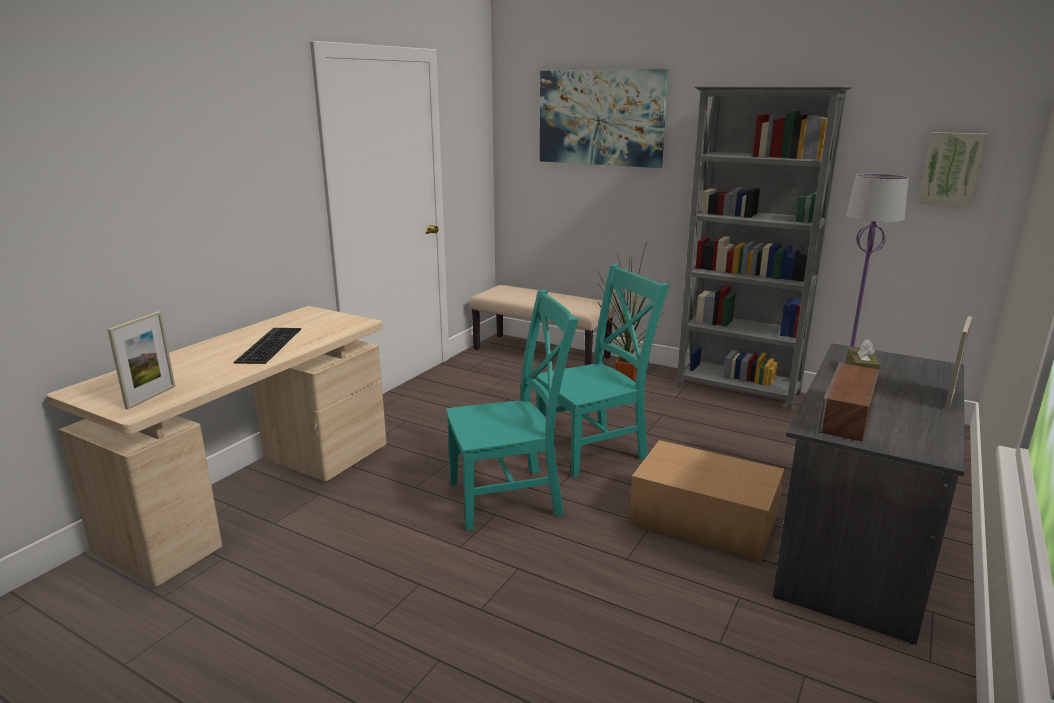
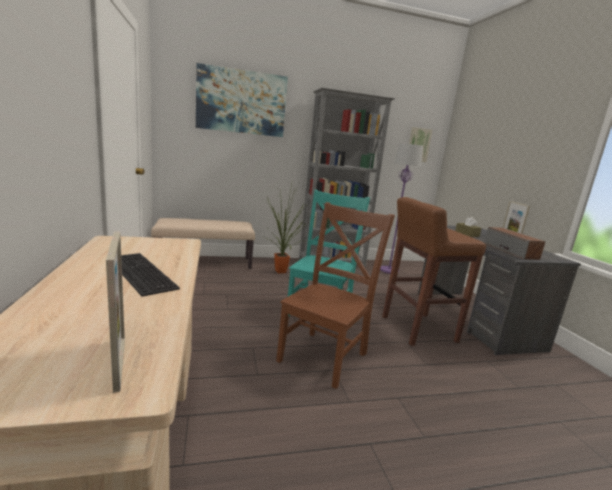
camera: 45 degrees left, 5 degrees down
(510, 498) = (325, 355): turquoise chair -> brown chair
(702, 518) = (417, 329): cardboard box -> brown stool

